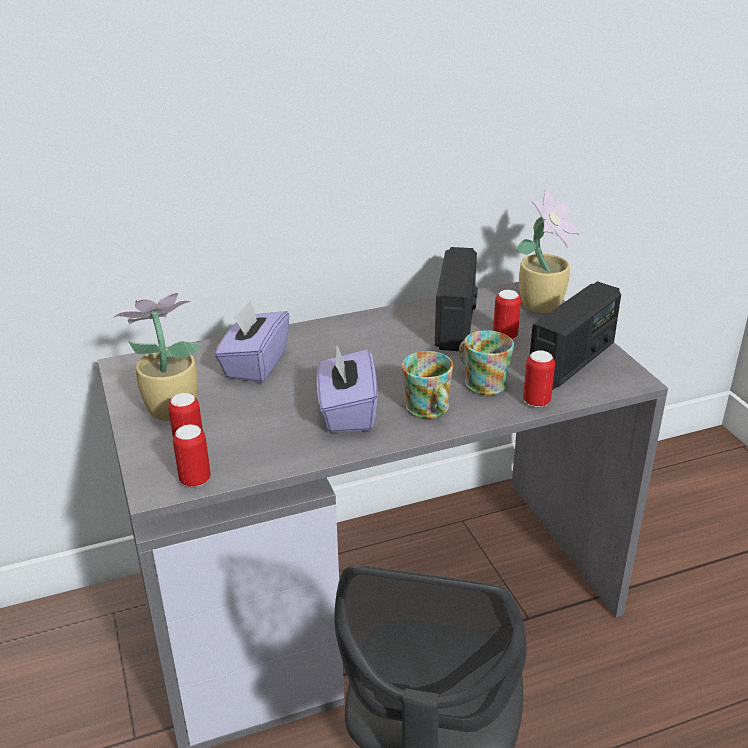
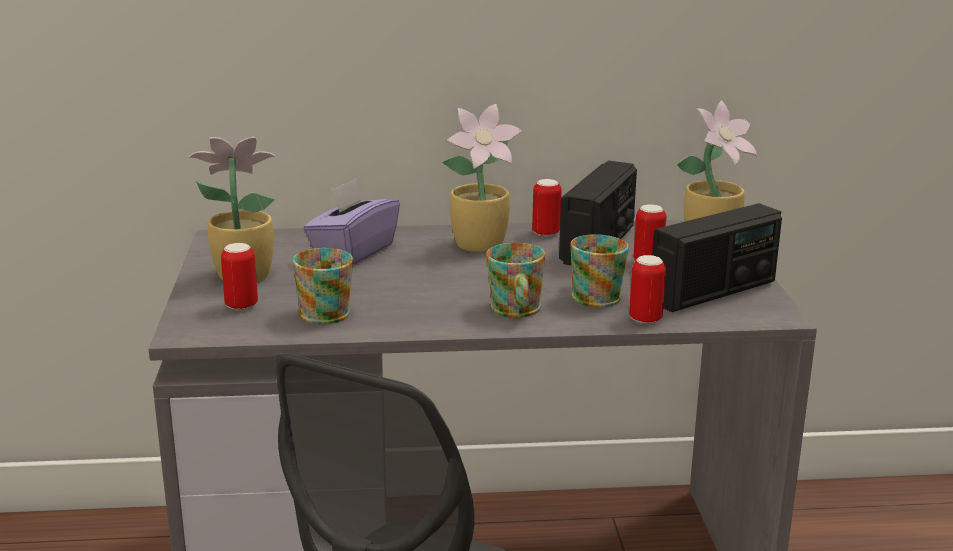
camera: 15 degrees right, 10 degrees down
(195, 480) = (229, 332): can -> can (546, 233)
(270, 439) = (328, 311): none -> mug
(347, 412) = (424, 301): purple tissue box -> none
(361, 338) = (482, 245): none -> potted plant

